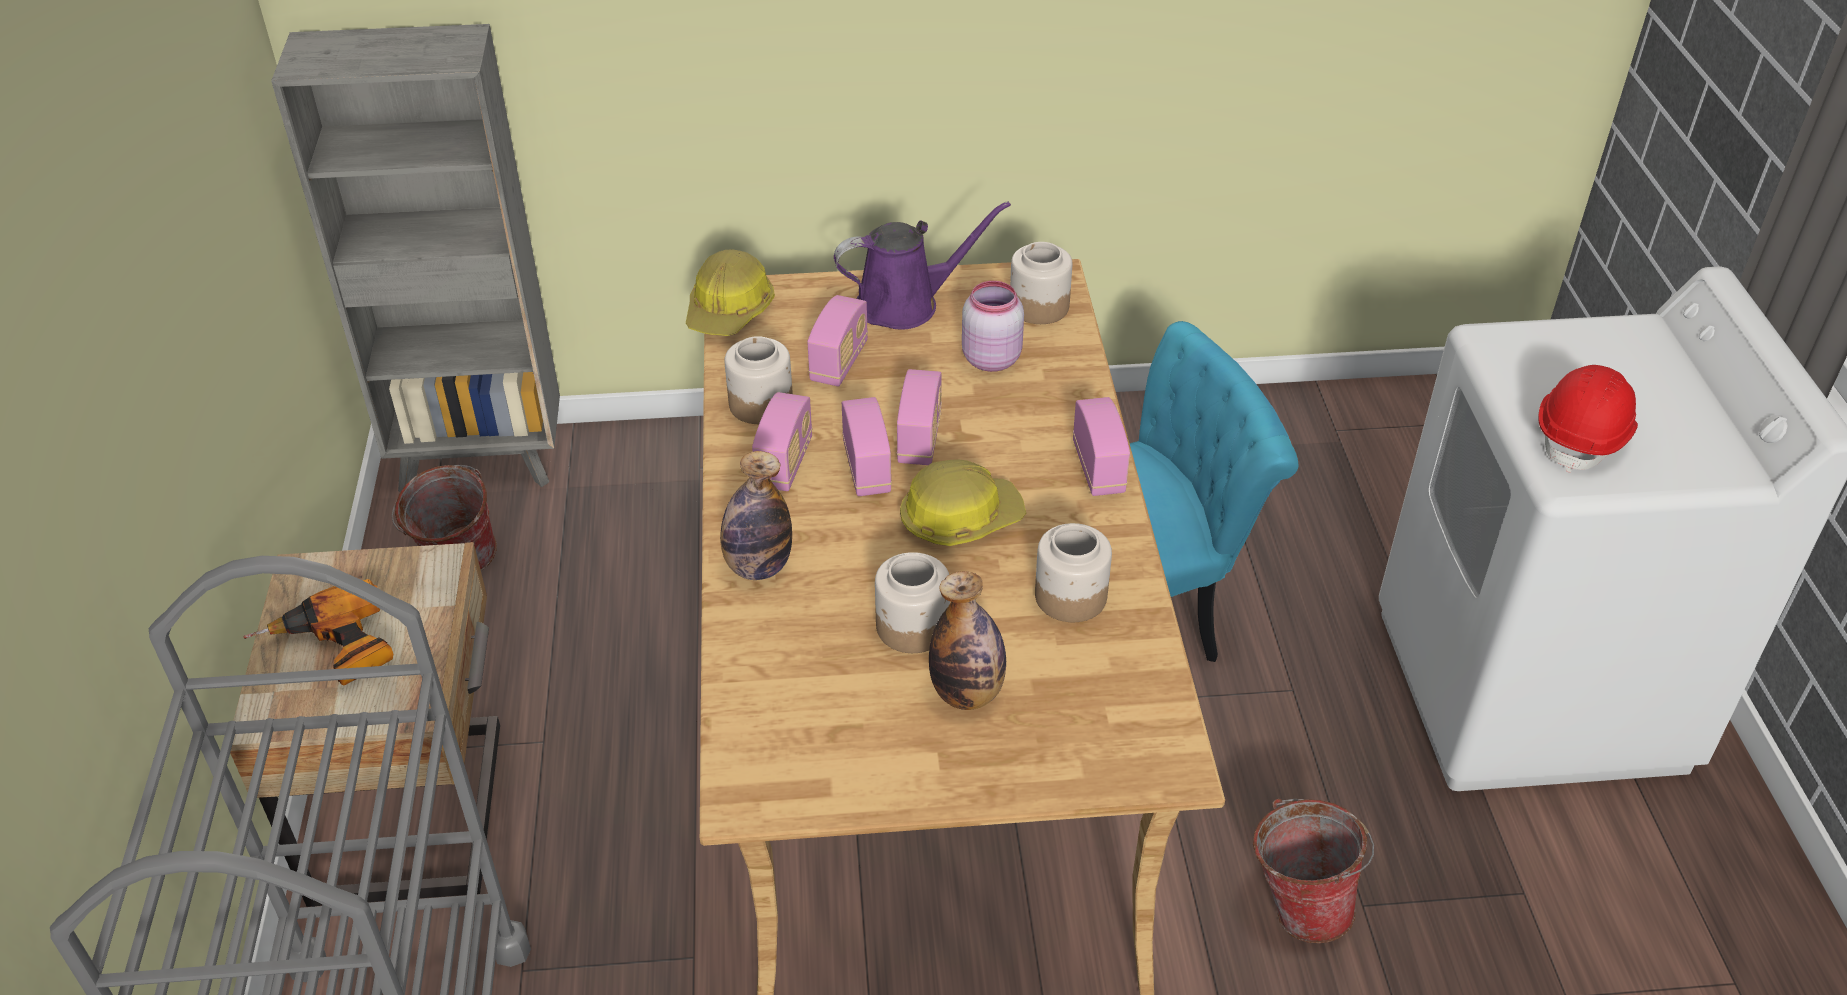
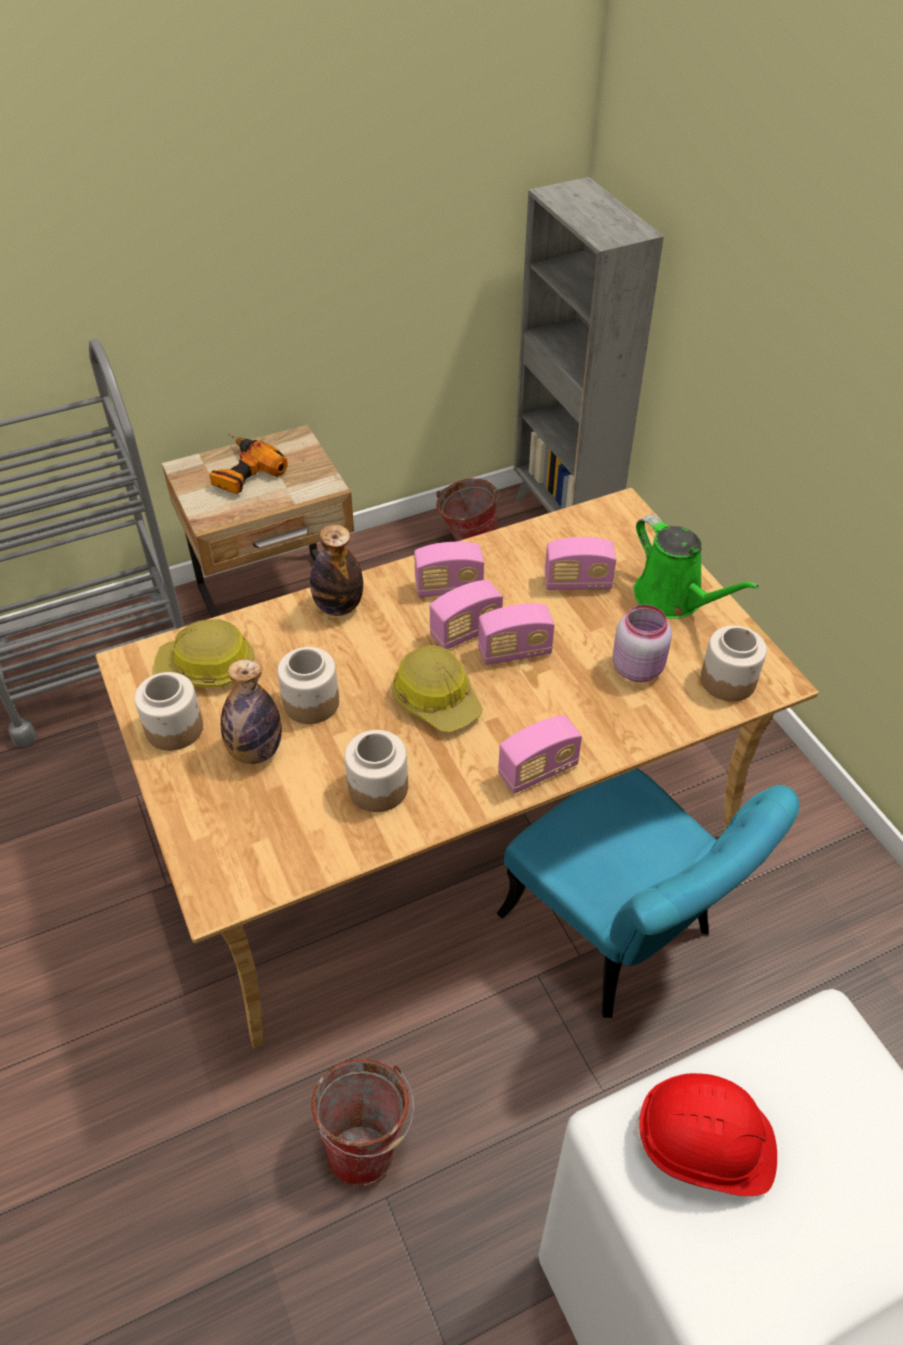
camera: 70 degrees right, 5 degrees up
(730, 310) = (601, 510): hard hat -> hard hat (207, 666)
(760, 403) = (506, 557): jar -> jar (175, 728)
(905, 304) = (673, 599): purple watering can -> green watering can

